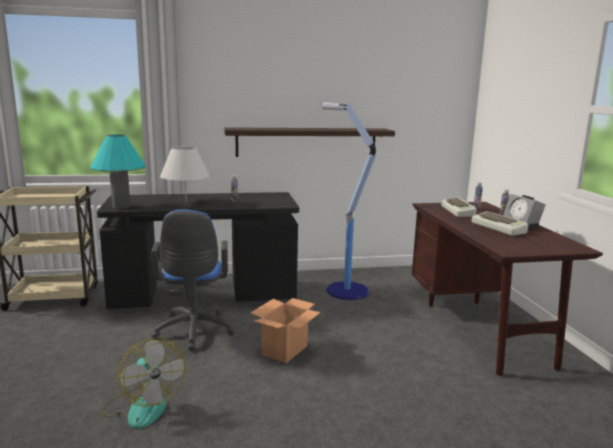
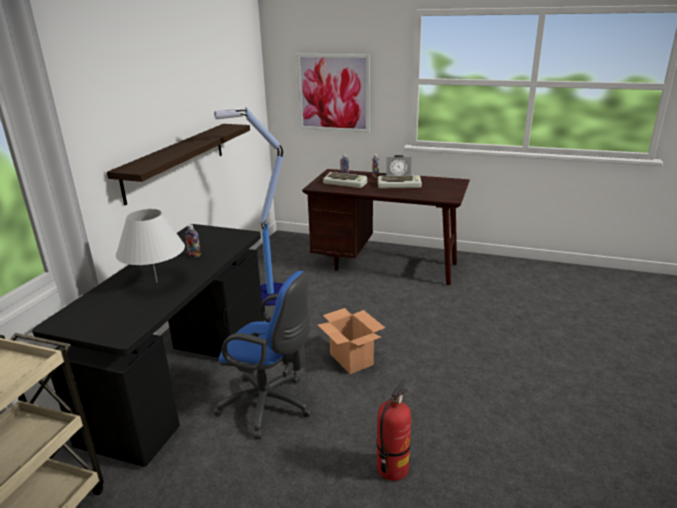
camera: 60 degrees left, 10 degrees up
(121, 206) = (119, 327): turquoise table lamp -> none
(143, 406) = (392, 468): fan -> fire extinguisher
(518, 119) = (333, 93): none -> picture

